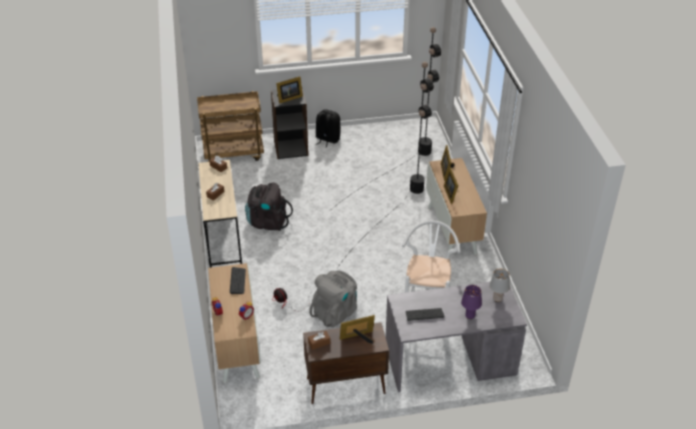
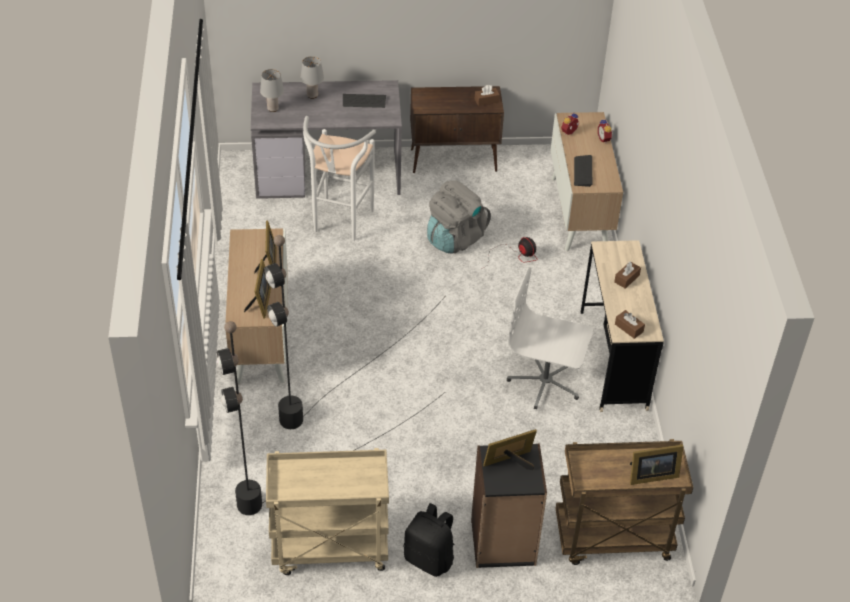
camera: 175 degrees left, 5 degrees up
(267, 222) = (545, 382): black backpack -> white office chair
(358, 338) = (442, 101): picture frame -> picture frame (650, 475)
(378, 139) = (329, 549): none -> beige cart
(470, 316) = (312, 95): purple table lamp -> grey table lamp

